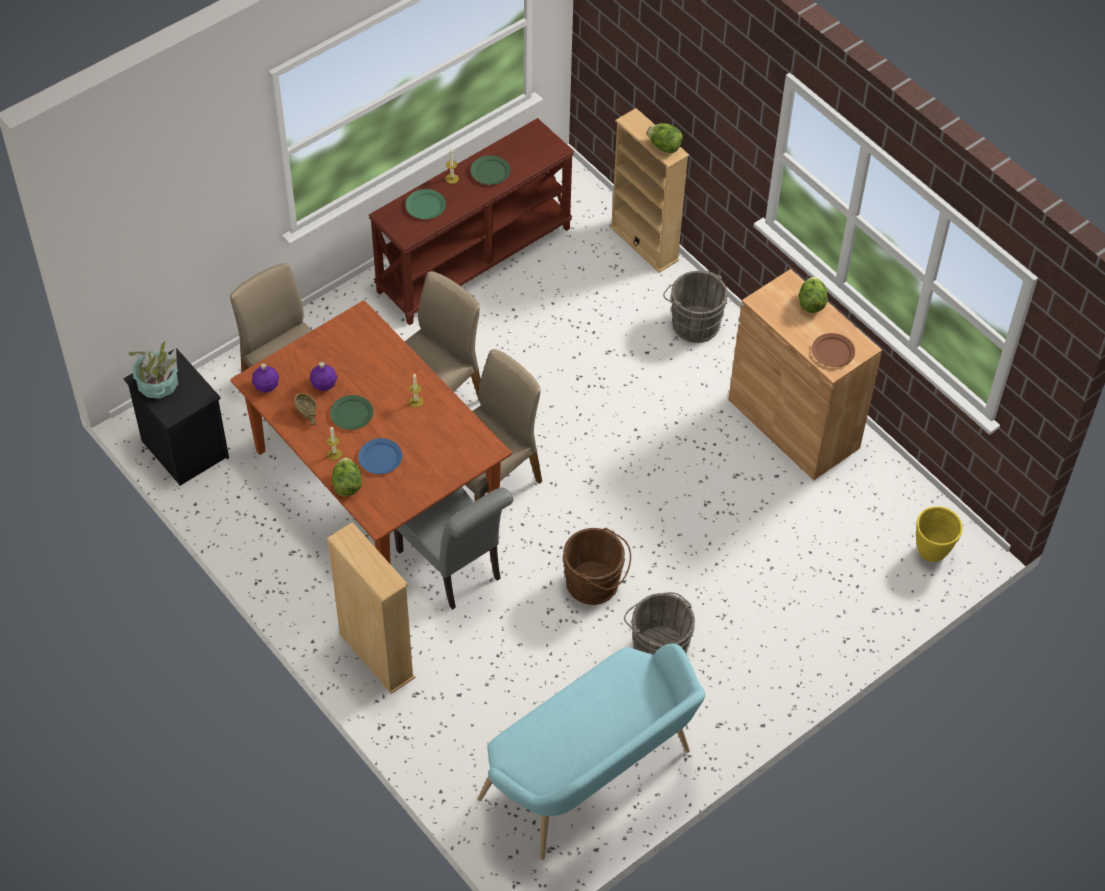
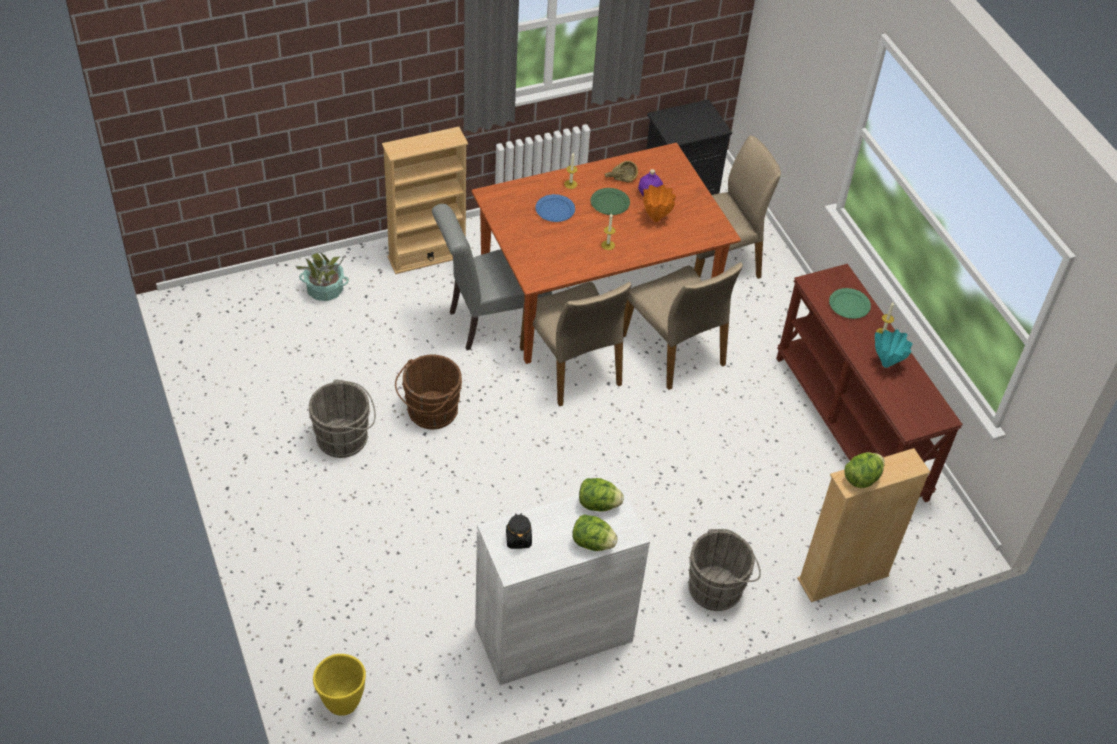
camera: 105 degrees right, 5 degrees down
(158, 384) = (695, 115): potted plant -> potted plant (325, 290)
(266, 386) = (660, 160): purple bottle -> none
(347, 485) = (534, 184): lettuce -> lettuce (598, 504)
(360, 371) = (656, 219): none -> orange vase
(490, 172) = (886, 365): green plate -> turquoise vase
(593, 780) = (242, 357): turquoise bench -> none
(793, 424) = (553, 633): brown cabinet -> white cabinet
(833, 351) = (518, 539): brown plate -> black jar

